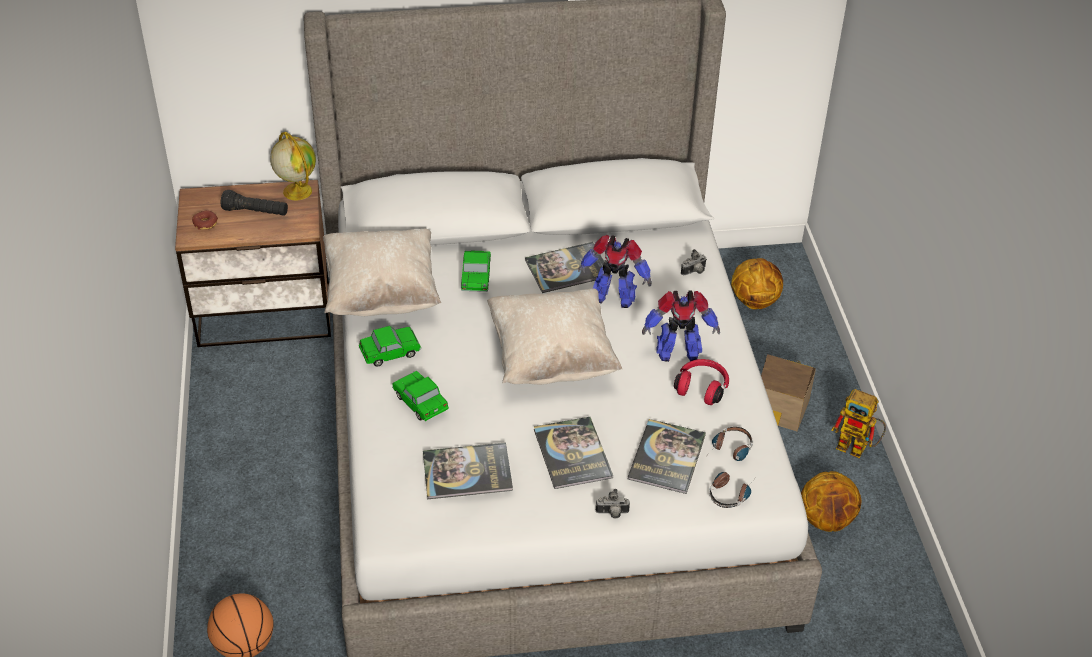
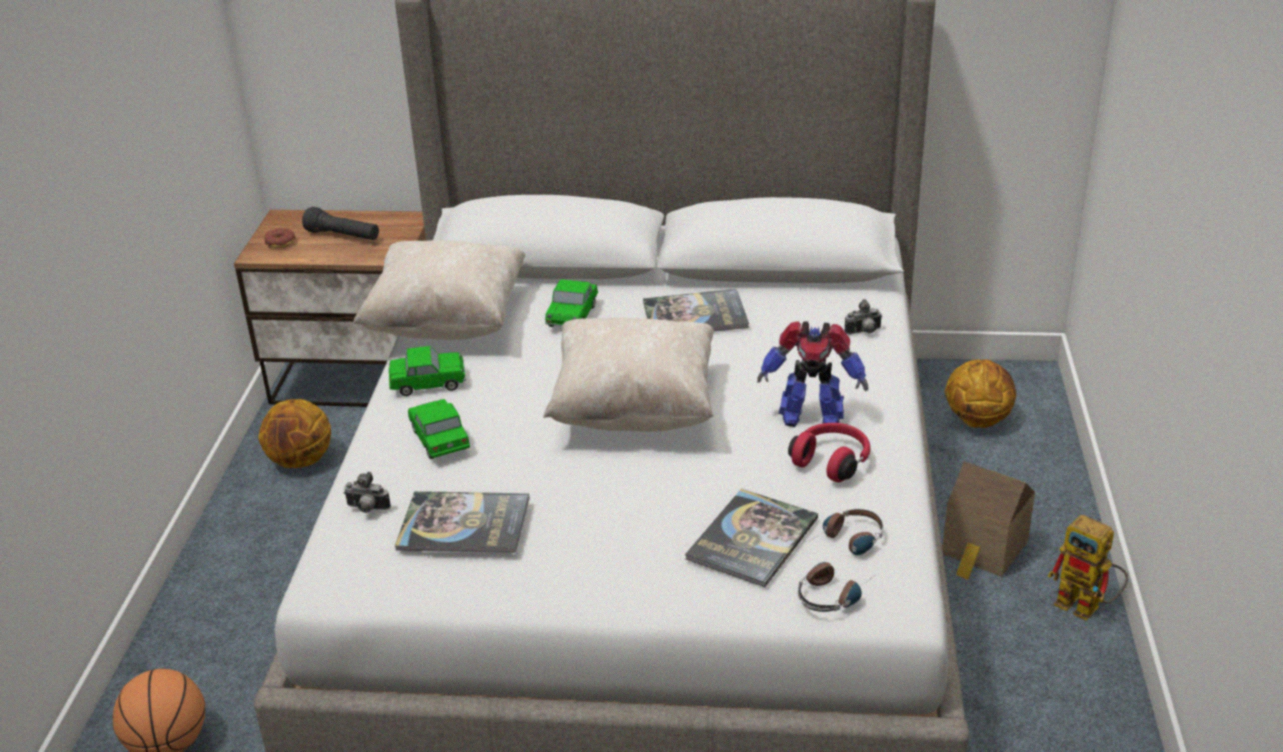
camera: 15 degrees right, 10 degrees down
(296, 191) = (400, 220): globe -> none
(572, 453) = (620, 520): book -> none
(612, 514) = (648, 600): camera -> camera (367, 509)
(613, 297) = (744, 349): toy robot -> none
(827, 520) = (1020, 695): basketball -> basketball (301, 461)

